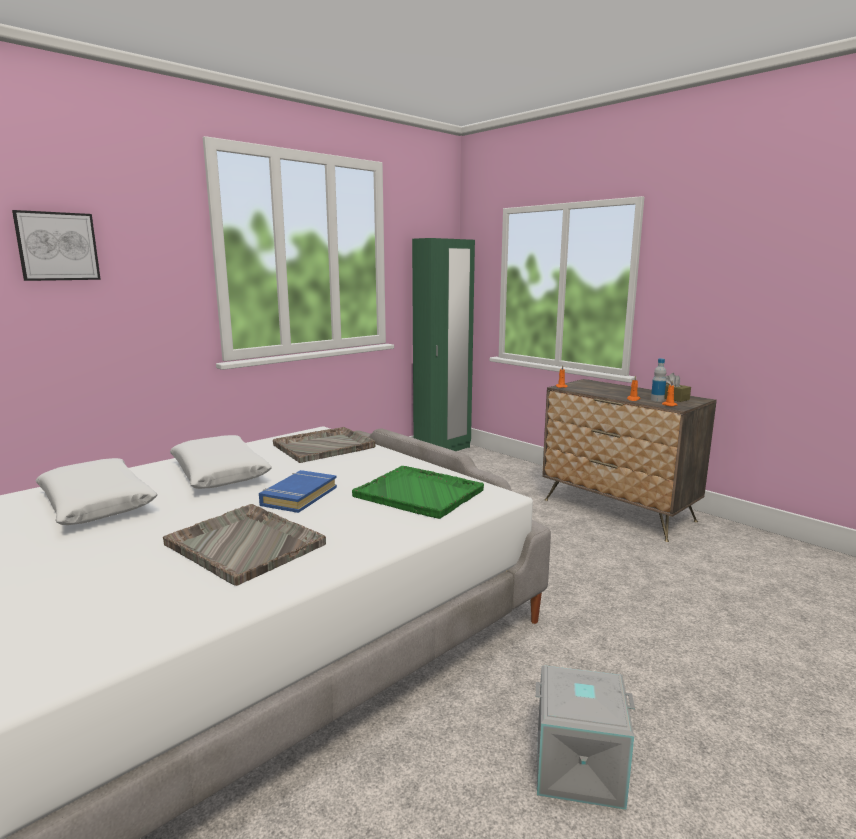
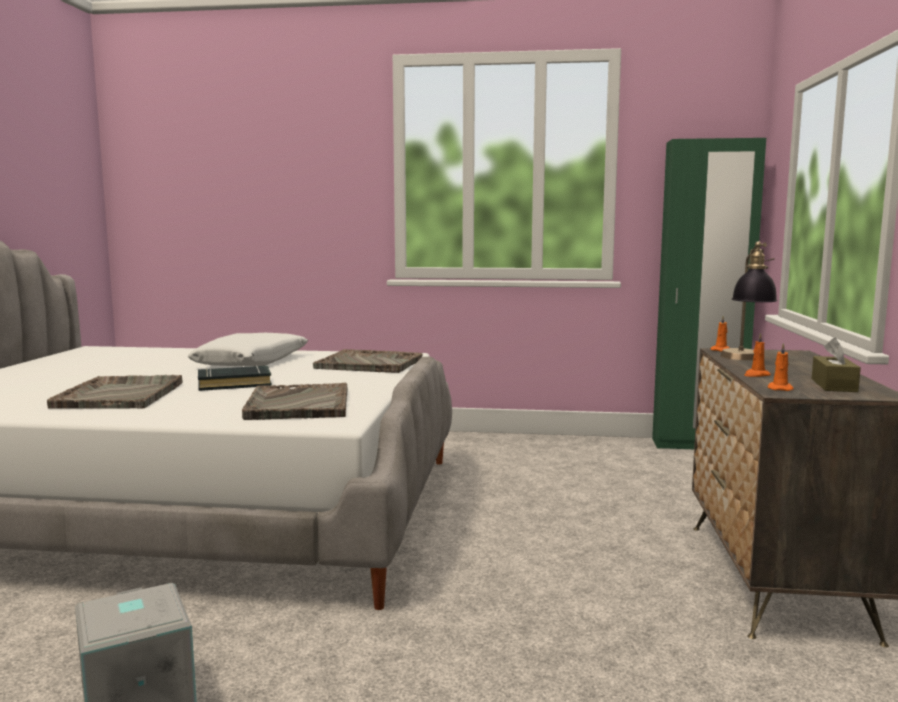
camera: 50 degrees right, 5 degrees down
(57, 246) = (262, 165): picture -> none
(97, 504) = (151, 360): white pillow -> none
(299, 496) = (234, 384): blue book -> black book
(419, 494) = (298, 404): green tray -> grey tray
(592, 390) = (745, 359): none -> table lamp
(657, 400) = (793, 382): bottle -> none

